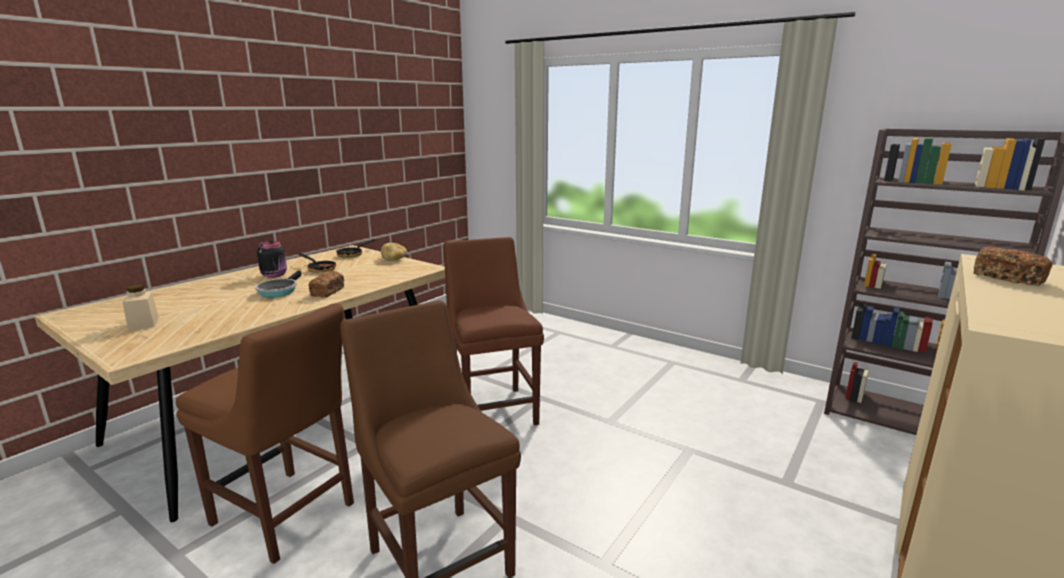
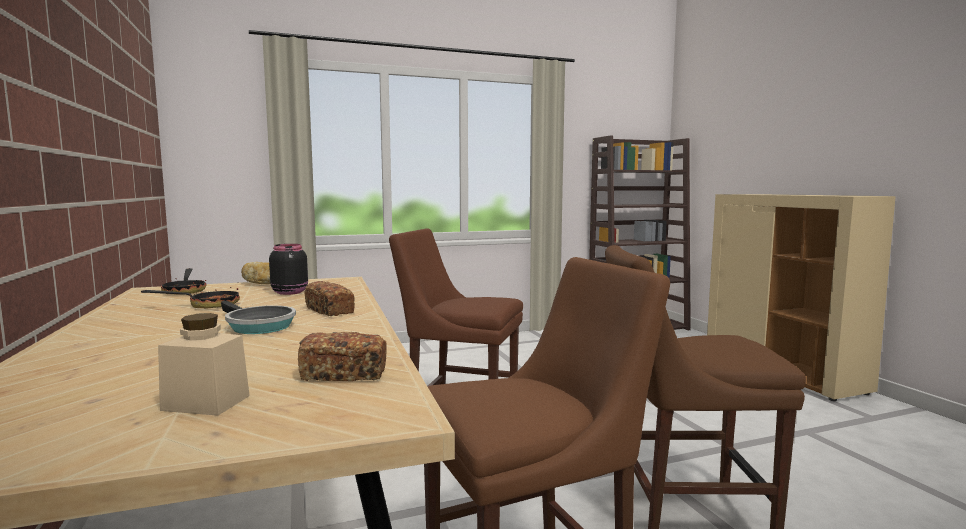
camera: 55 degrees left, 10 degrees down
(275, 275) = (161, 322): black jar -> black jar (290, 292)
(1008, 278) = (769, 194): bread -> bread (344, 374)

